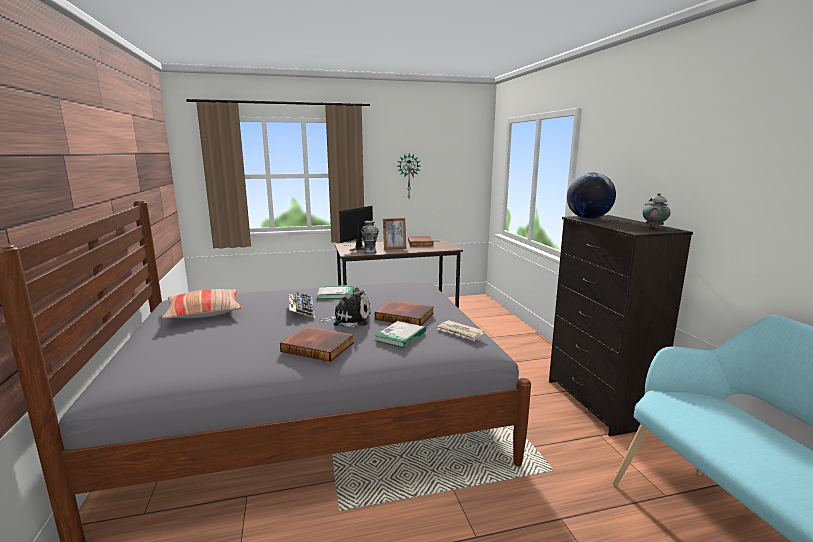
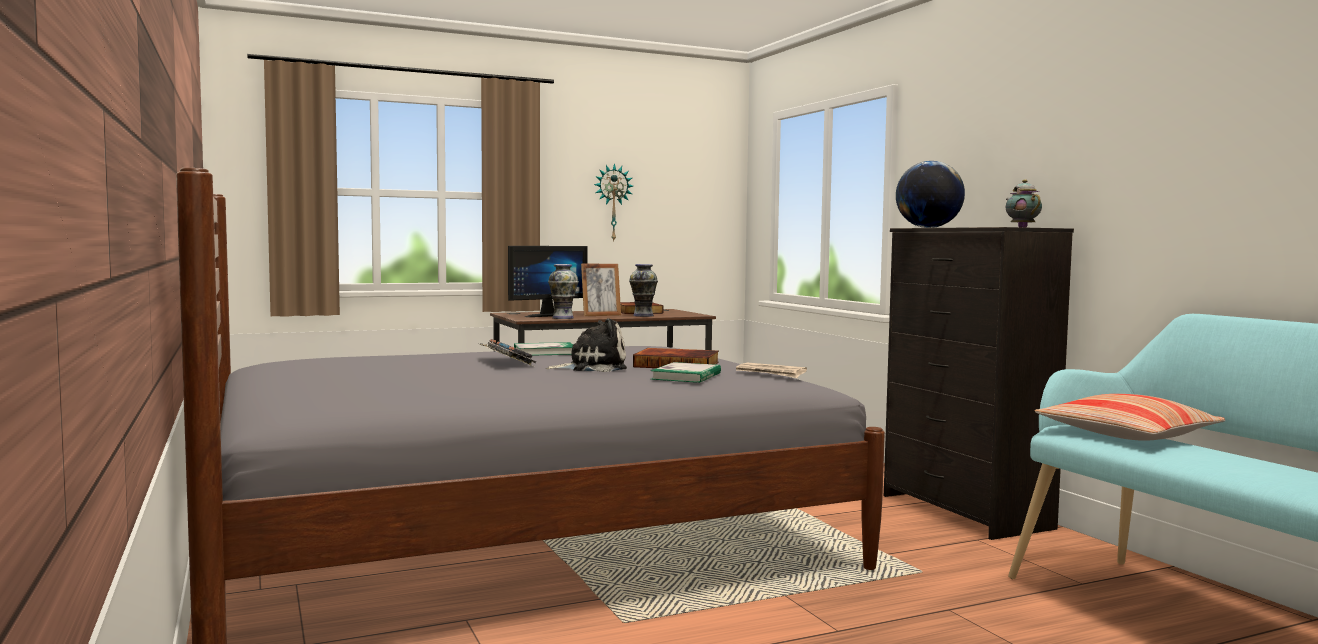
camera: 10 degrees left, 10 degrees down
(204, 312) = (342, 367): pillow -> pillow (1126, 435)
(319, 346) = (572, 383): book -> none
(361, 248) = (544, 315): monitor -> monitor turned 150 degrees counterclockwise
(419, 249) = (643, 315): none -> vase

